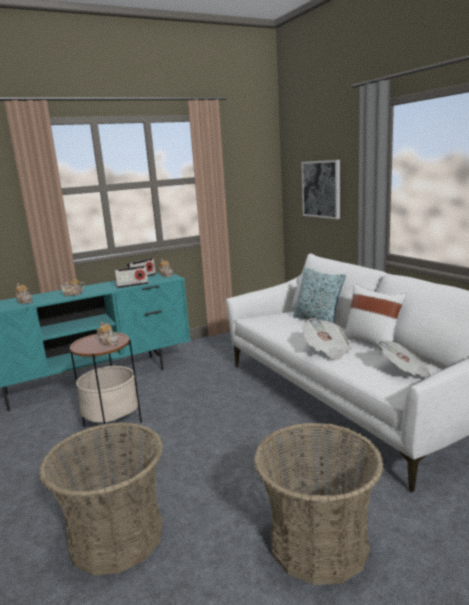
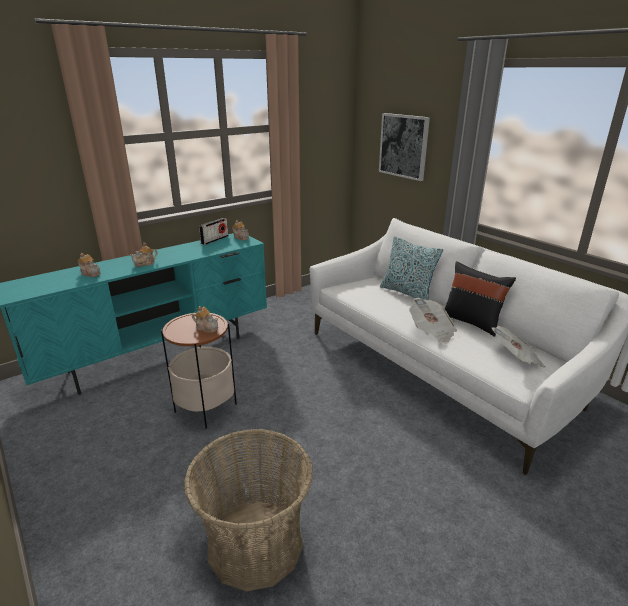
camera: 10 degrees left, 10 degrees up
(132, 285) = (209, 252): radio -> none
(318, 543) = (456, 536): basket -> none
(372, 343) = (471, 322): white pillow -> black pillow

